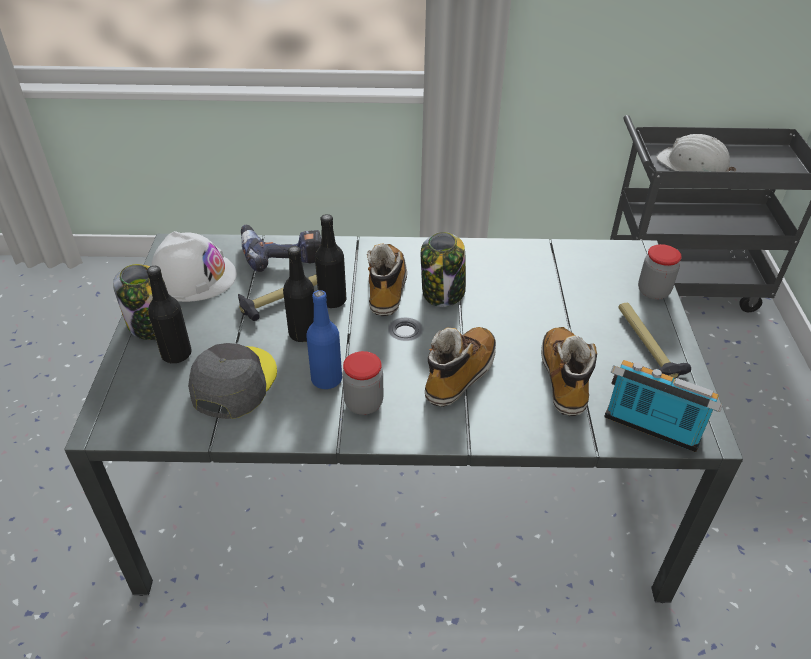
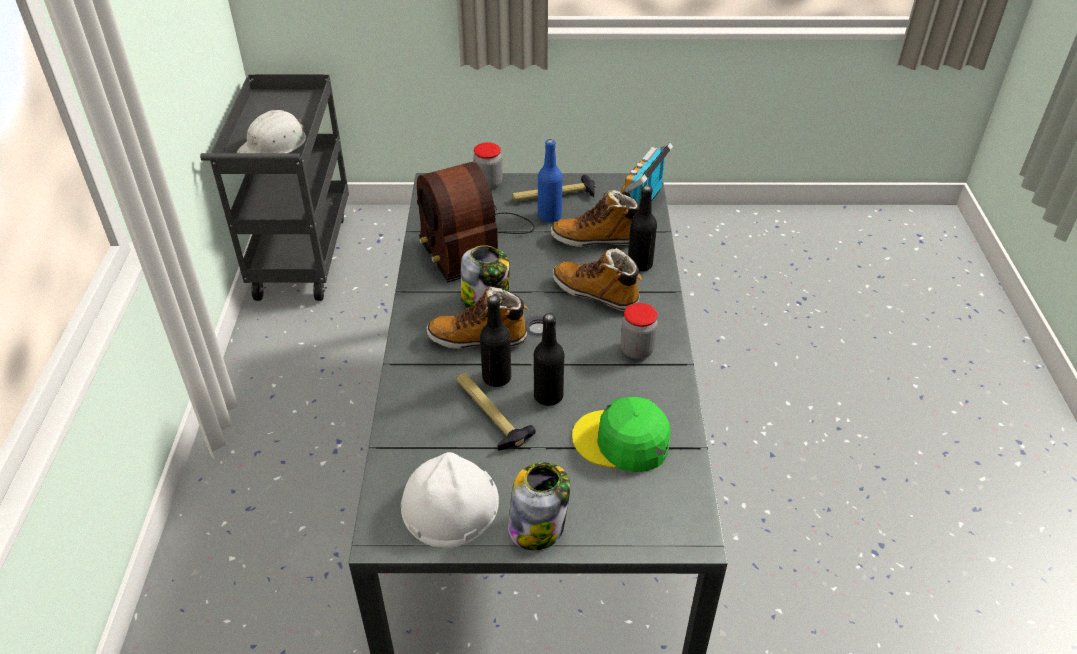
camera: 90 degrees left, 0 degrees up
(176, 354) = (585, 495): black bottle -> black bottle (639, 264)
(233, 383) = (622, 441): grey cap -> green cap
(282, 253) = (410, 425): power drill -> none
(326, 379) = (610, 375): blue bottle -> blue bottle (549, 216)
(540, 281) = (472, 241): none -> radio

